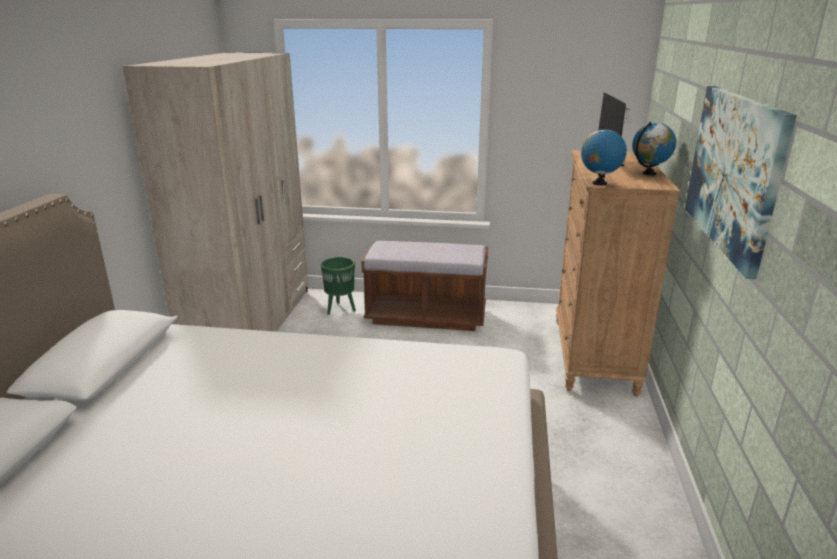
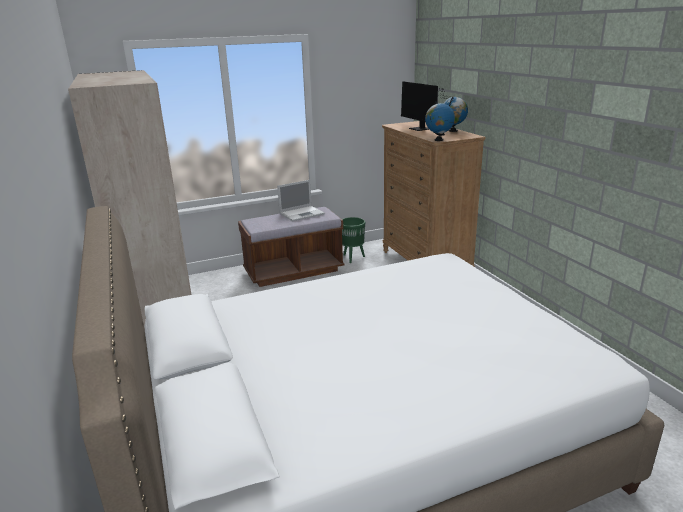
camera: 30 degrees left, 0 degrees up
(340, 309) = (222, 284): green planter -> green planter (353, 258)
(445, 248) = (302, 213): none -> laptop
(733, 171) = (540, 116): picture -> none

